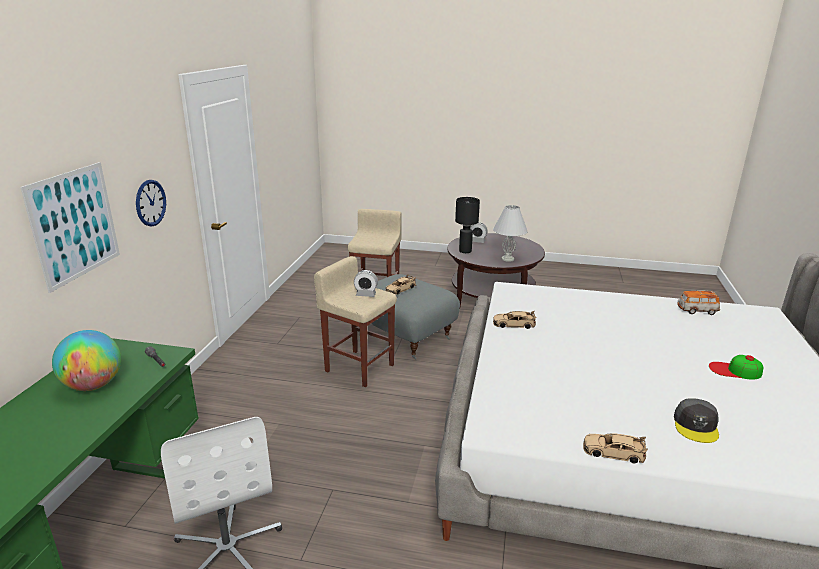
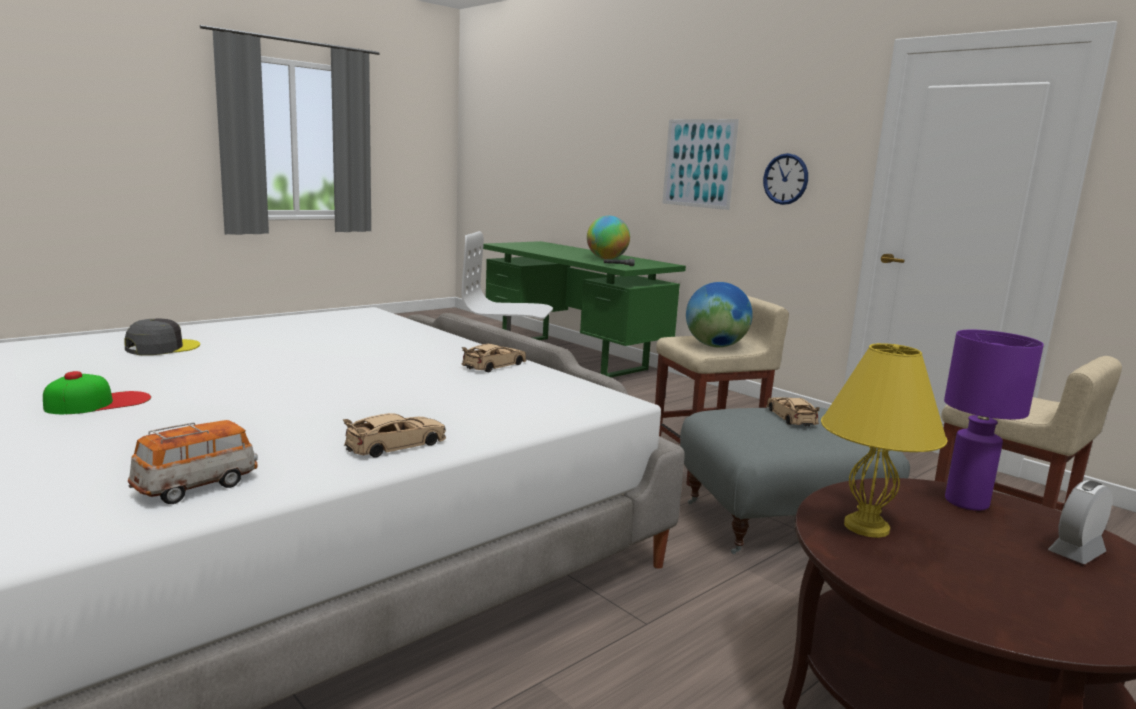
camera: 125 degrees right, 10 degrees down
(366, 294) = (715, 346): alarm clock -> globe
(465, 251) = (965, 502): black table lamp -> purple table lamp
(508, 259) = (865, 527): white table lamp -> yellow table lamp
(613, 452) = (245, 322): beige toy car -> beige toy car (396, 445)
(696, 426) = (162, 348): grey cap -> grey cap turned 75 degrees clockwise

